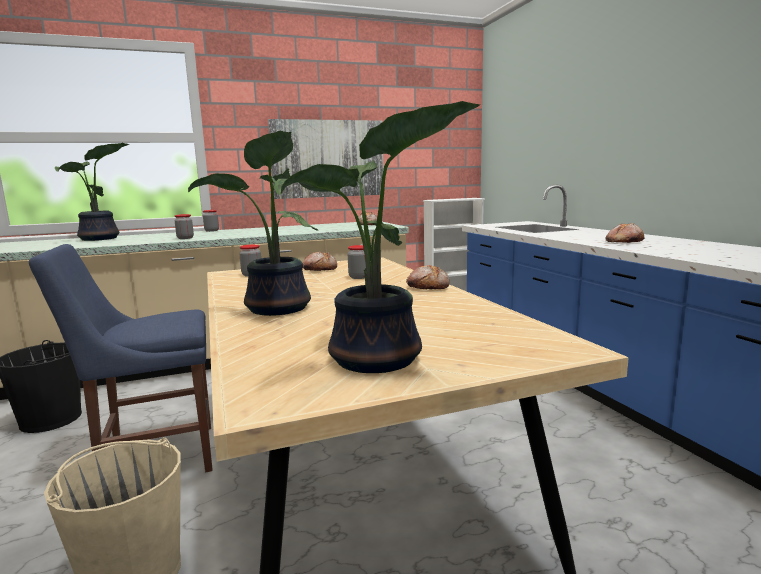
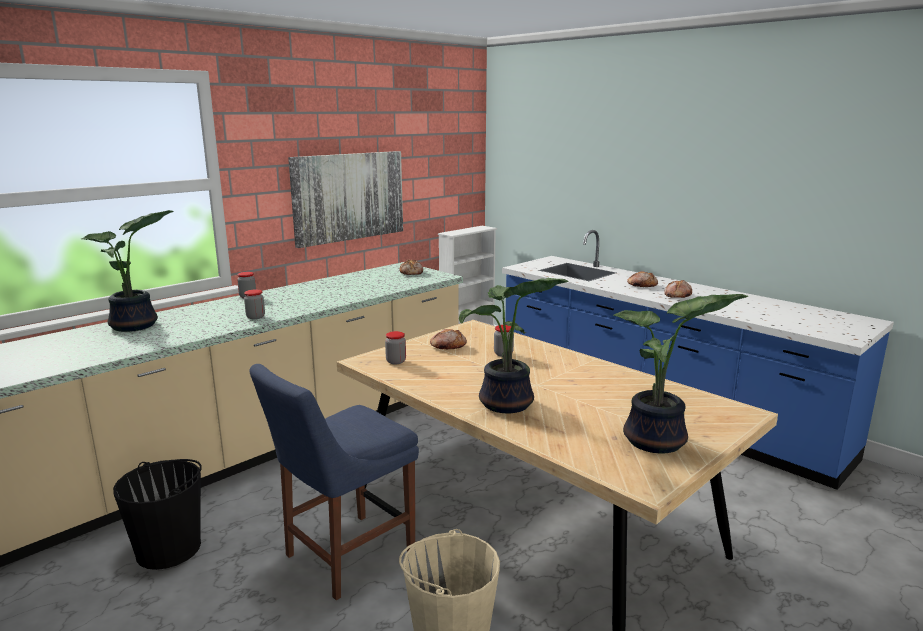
camera: 25 degrees left, 5 degrees up
(428, 287) = (579, 361): bread -> bread (641, 285)

